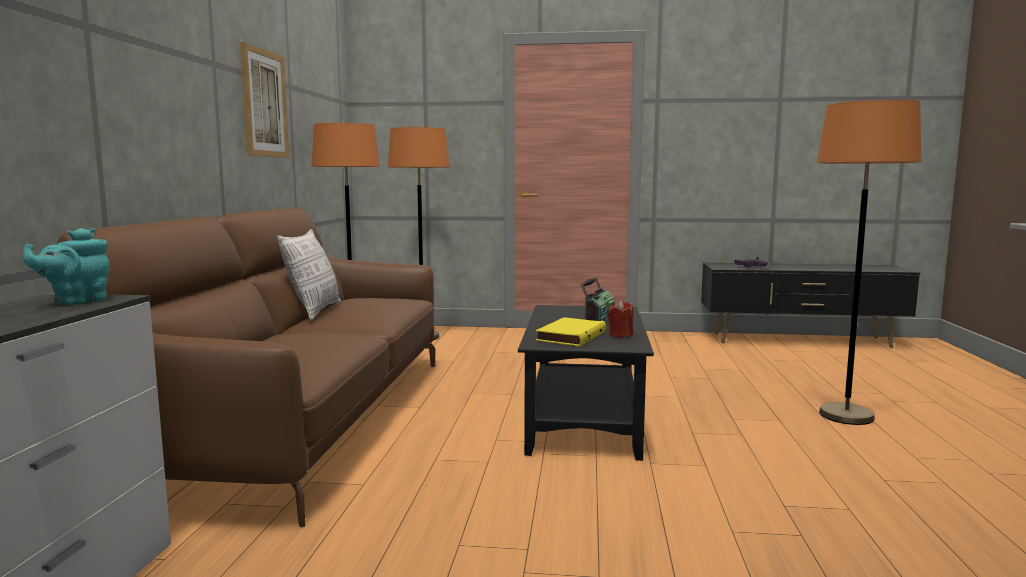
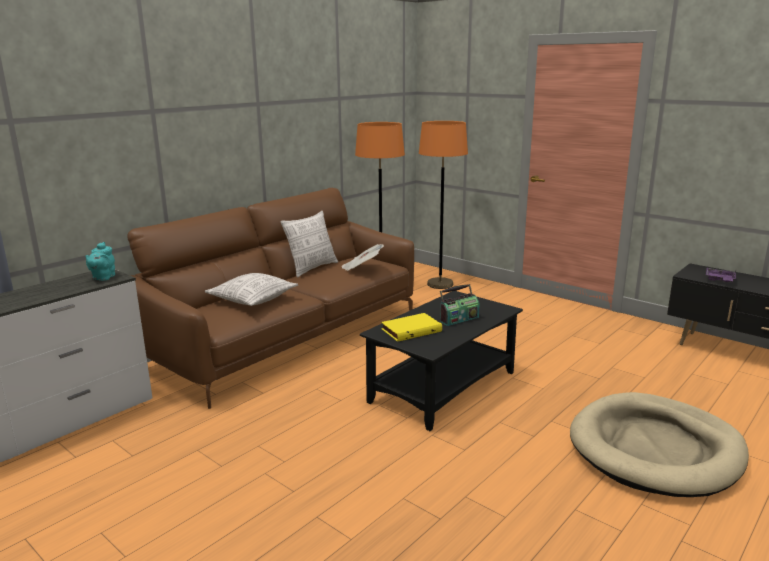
camera: 35 degrees right, 10 degrees up
(76, 301) = (103, 278): turquoise teapot -> turquoise teapot turned 60 degrees counterclockwise
(264, 104) = (307, 118): picture -> none
(293, 345) = (253, 299): none -> pillow
(388, 302) = (361, 268): none -> newspaper
(620, 335) = (445, 337): red candle -> none
(846, 416) = (655, 449): orange floor lamp -> beige dog bed

